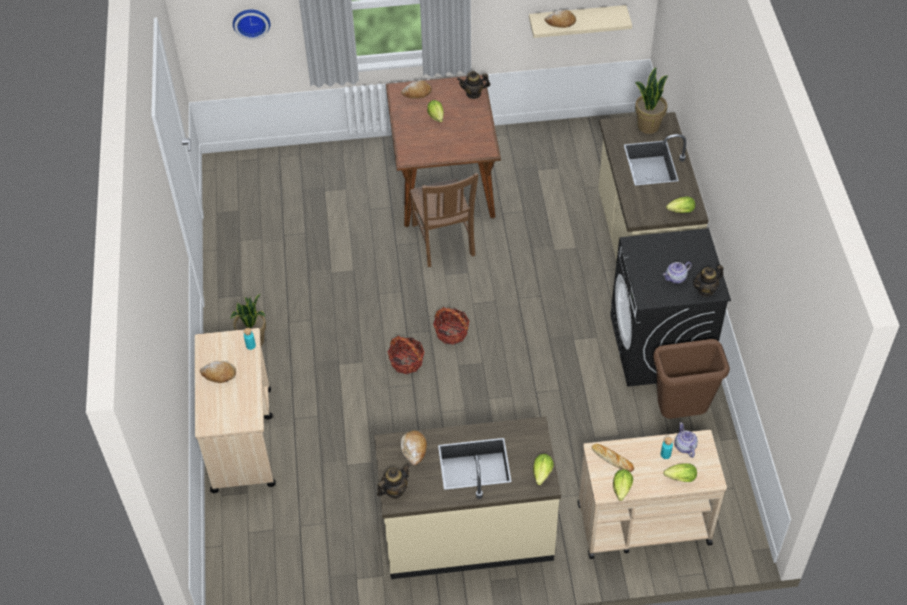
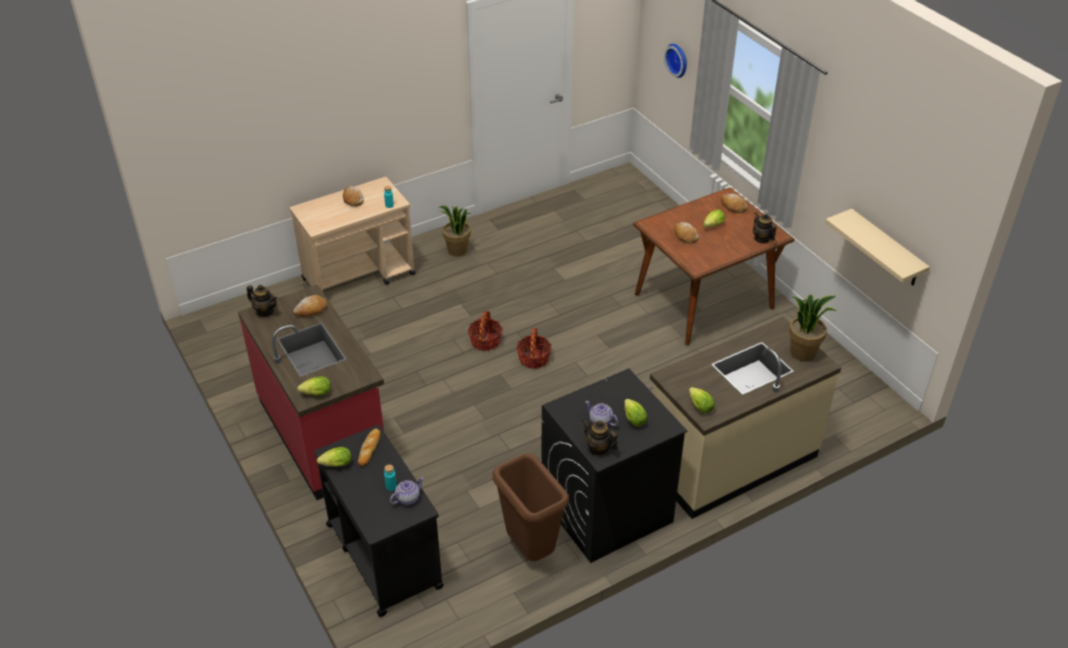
camera: 65 degrees right, 10 degrees down
(443, 241) = (634, 322): brown chair -> none
(467, 532) = (324, 433): beige counter -> red counter
(561, 22) = (859, 230): bread -> bread (685, 236)
(642, 523) = (383, 555): beige cart -> black cart
(679, 478) = (366, 503): lettuce -> lettuce (633, 418)

